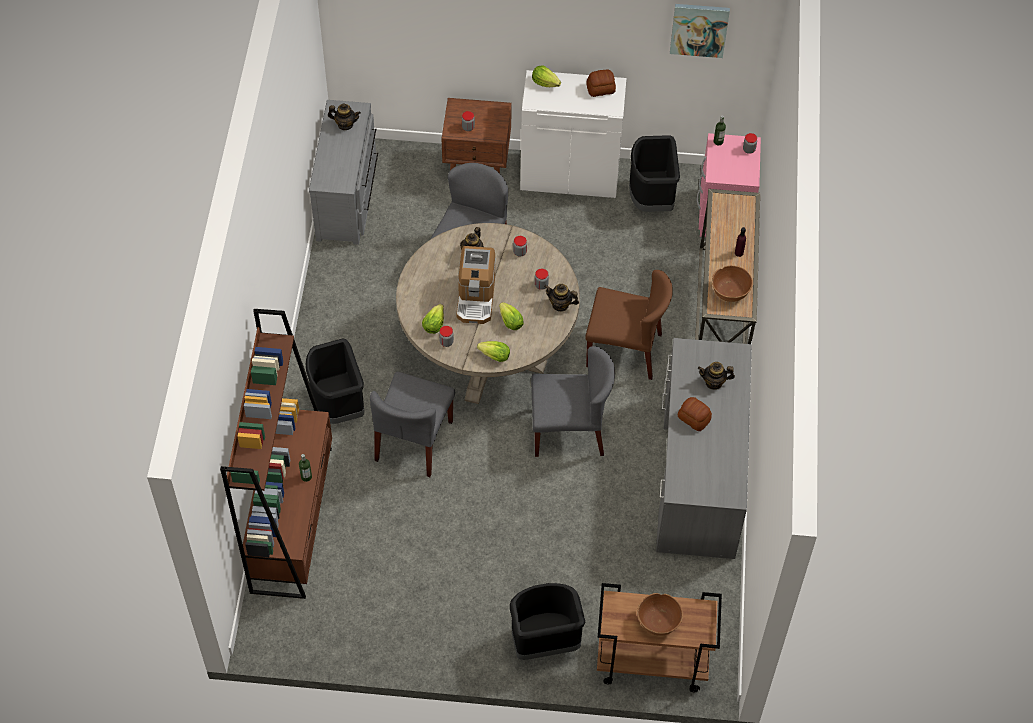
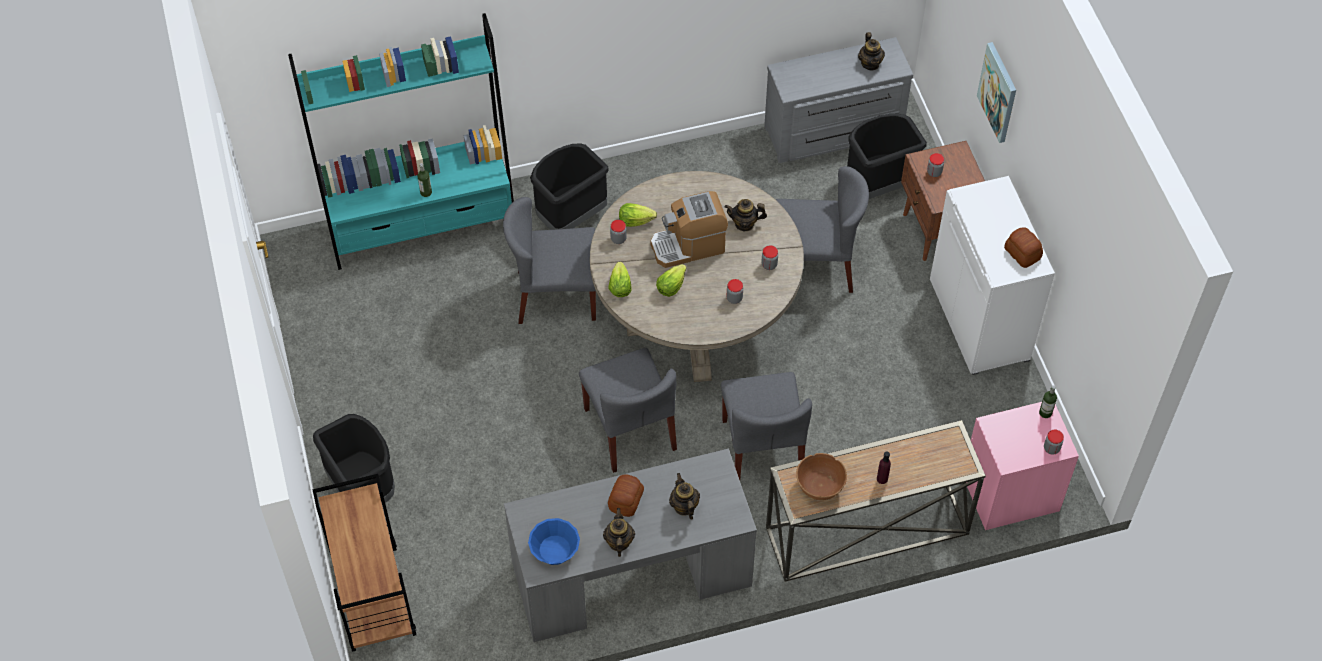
camera: 70 degrees right, 0 degrees up
(292, 518) = (423, 227): brown bookcase -> turquoise bookcase
(545, 83) = (999, 198): lettuce -> none
(560, 305) = (716, 324): teapot -> teapot (619, 542)
(625, 350) = (762, 450): brown chair -> grey chair
(651, 199) = (990, 410): black trash can -> black trash can (878, 185)
(658, 622) = (356, 545): brown bowl -> none
(699, 29) = (1108, 285): picture -> picture (998, 92)
(720, 479) = (555, 549): none -> blue bowl

